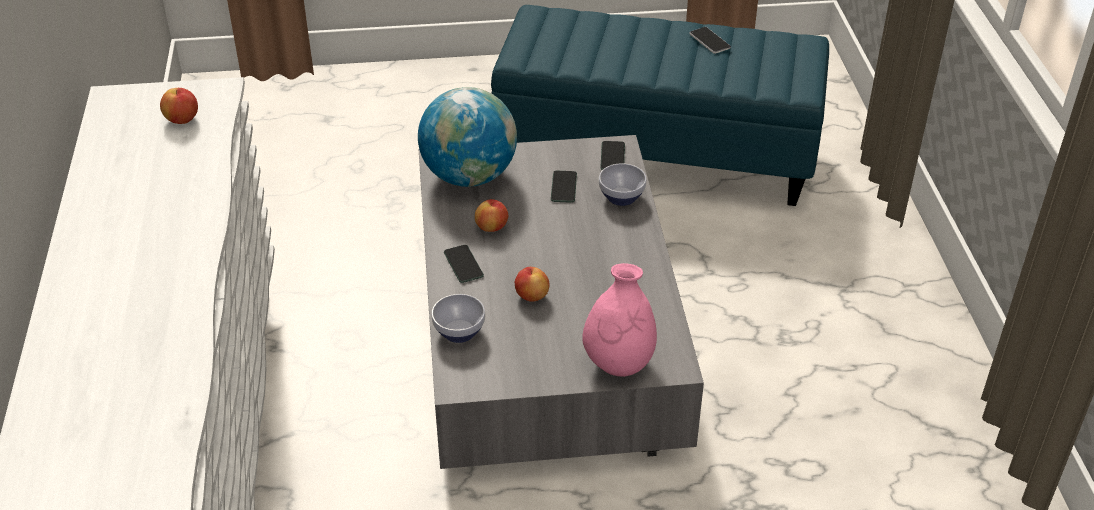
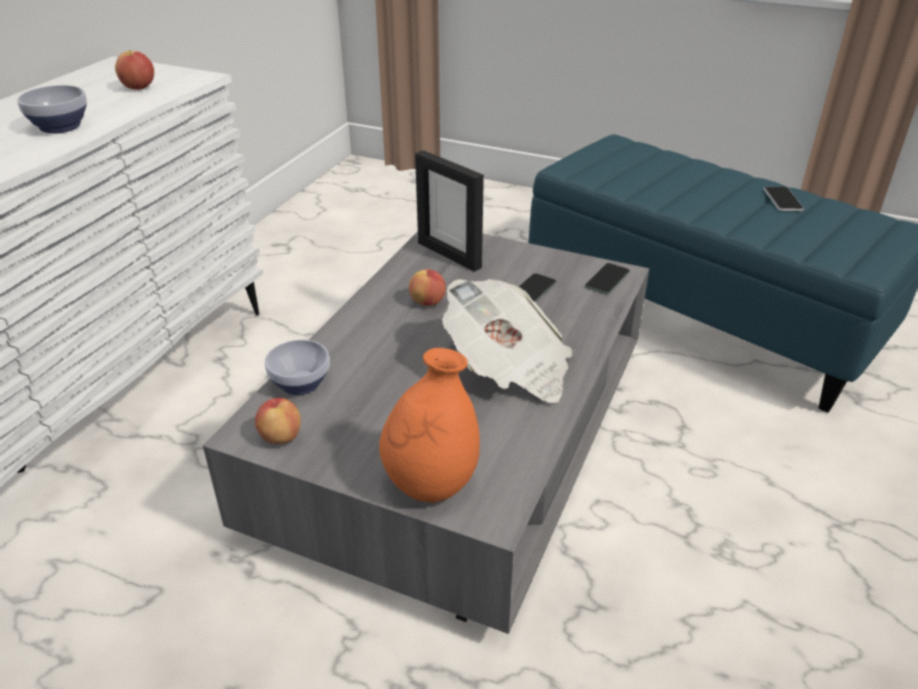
camera: 30 degrees right, 5 degrees down
(463, 264) = (368, 324): phone -> none
(469, 176) = (450, 254): globe -> picture frame
(531, 296) = (405, 377): apple -> apple (281, 436)
(600, 260) = (509, 368): none -> newspaper
(618, 363) = (431, 483): pink vase -> orange vase
(621, 196) = (585, 316): bowl -> bowl (61, 126)

